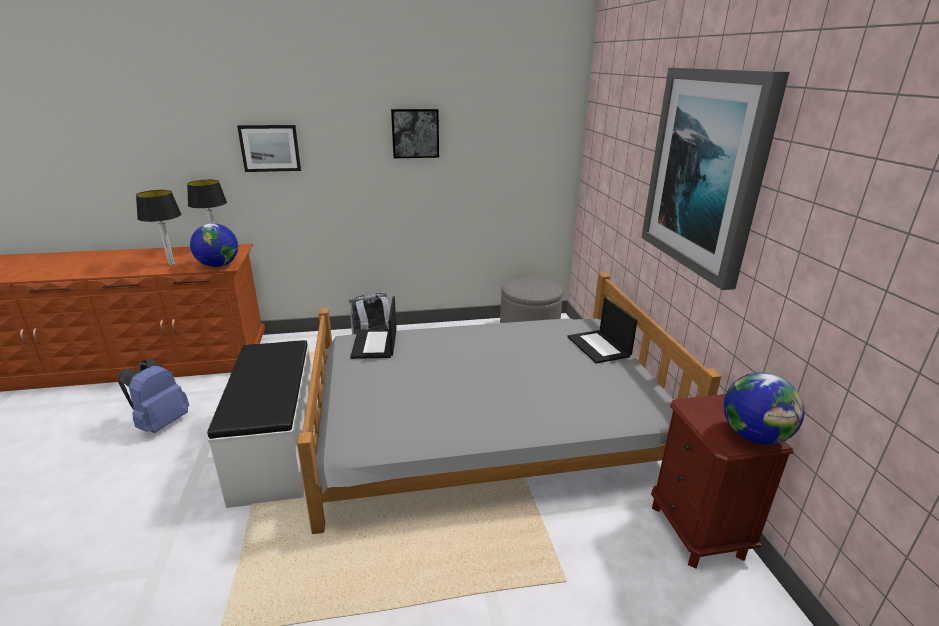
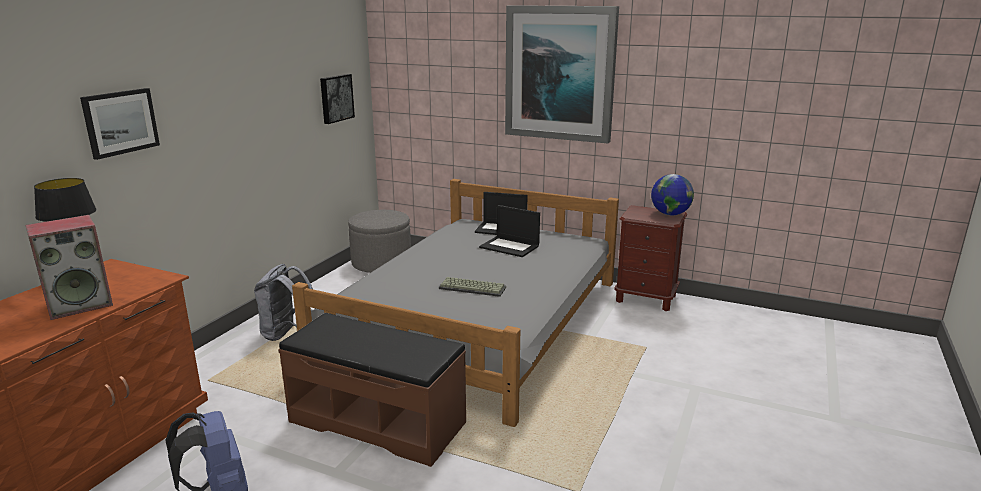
camera: 55 degrees left, 5 degrees down
(172, 264) = (80, 304): table lamp -> speaker
(218, 265) = (151, 282): globe -> none
(278, 448) = (378, 422): white bench -> brown bench
(375, 344) = (370, 294): laptop -> laptop (510, 247)
(415, 133) = (257, 83): picture -> picture (335, 98)
(438, 385) = (473, 287): none -> keyboard

